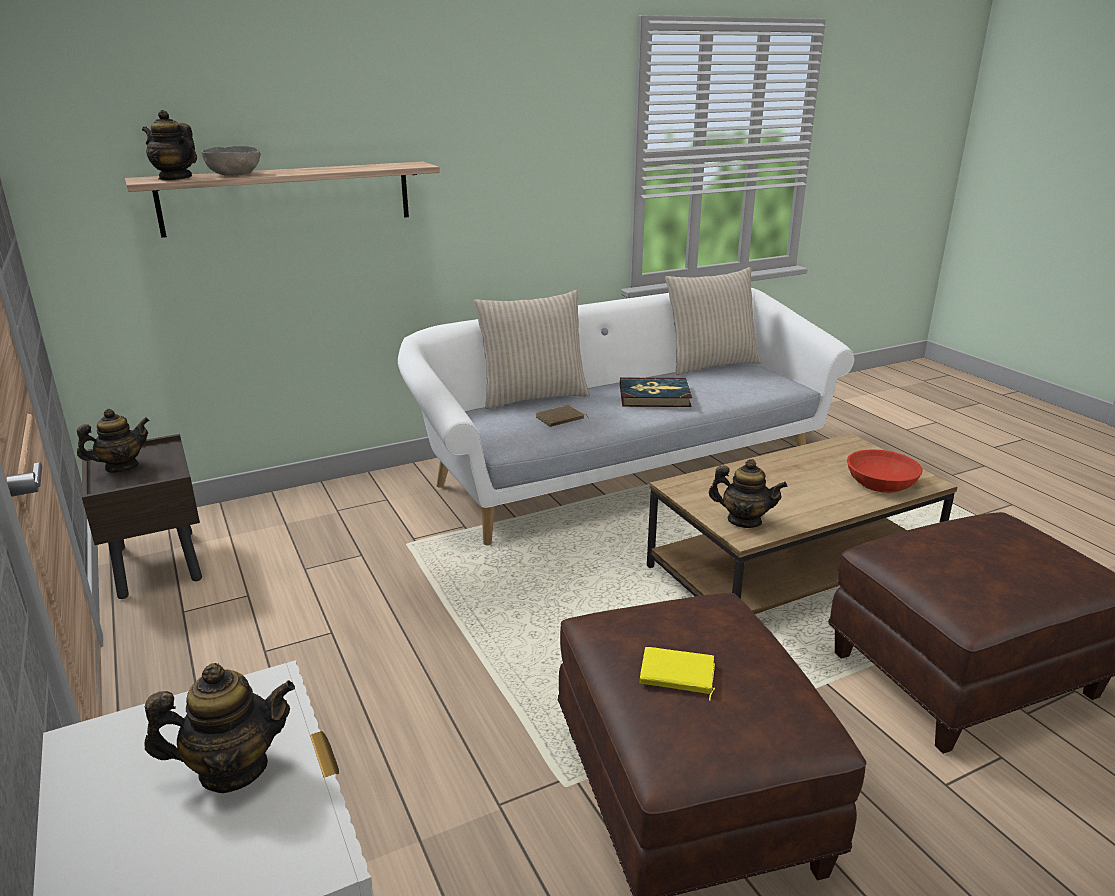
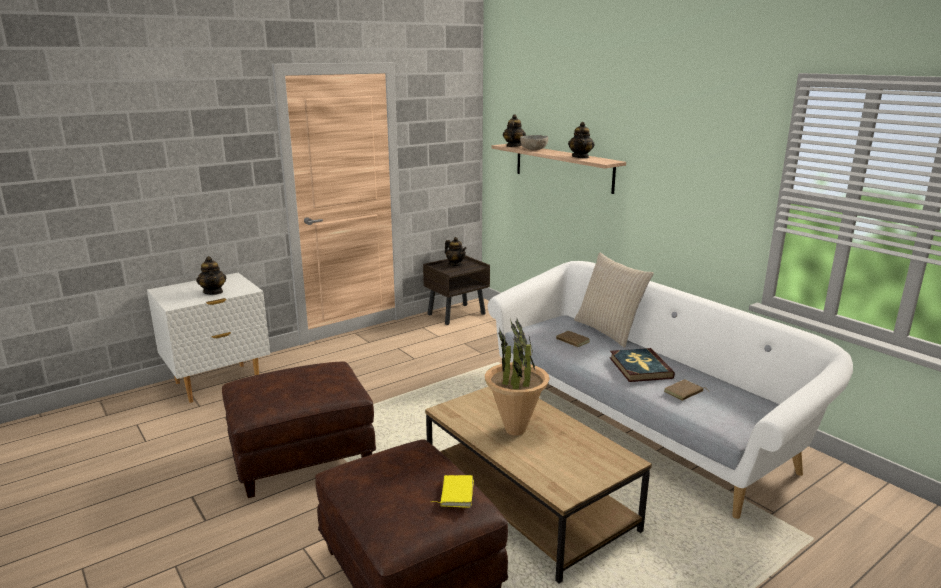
camera: 80 degrees right, 5 degrees down
(676, 676) = (285, 377): yellow book -> yellow book (455, 493)
(710, 364) = (750, 391): beige pillow -> none
(717, 388) = (684, 392): none -> brown book
(744, 520) = (464, 410): teapot -> teapot (580, 157)
(795, 491) = (515, 430): none -> potted plant
(881, 482) = (551, 470): red bowl -> none

